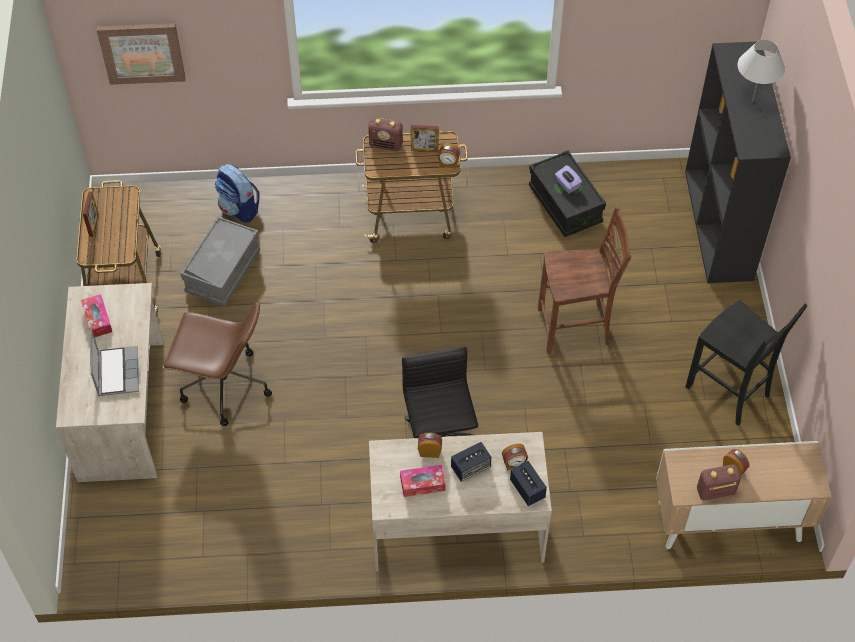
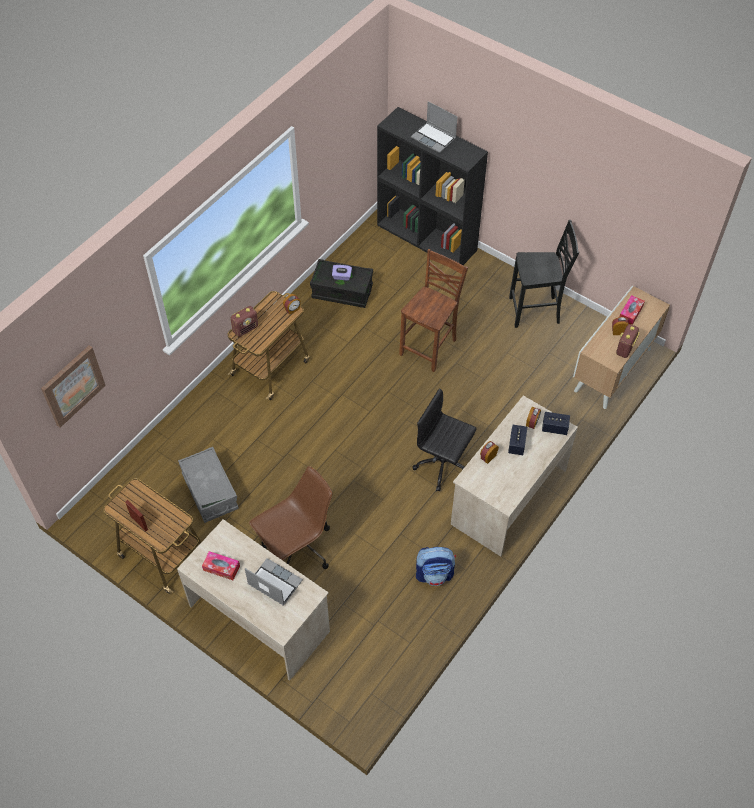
camera: 50 degrees left, 0 degrees up
(239, 208) = (171, 450): backpack -> backpack (434, 574)
(422, 484) = (507, 475): tissue box -> tissue box (630, 313)
(424, 150) = (269, 314): picture frame -> none
(752, 100) = (434, 138): white table lamp -> laptop

